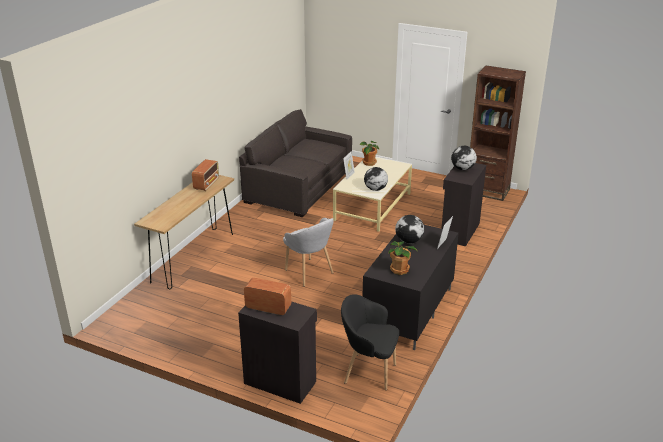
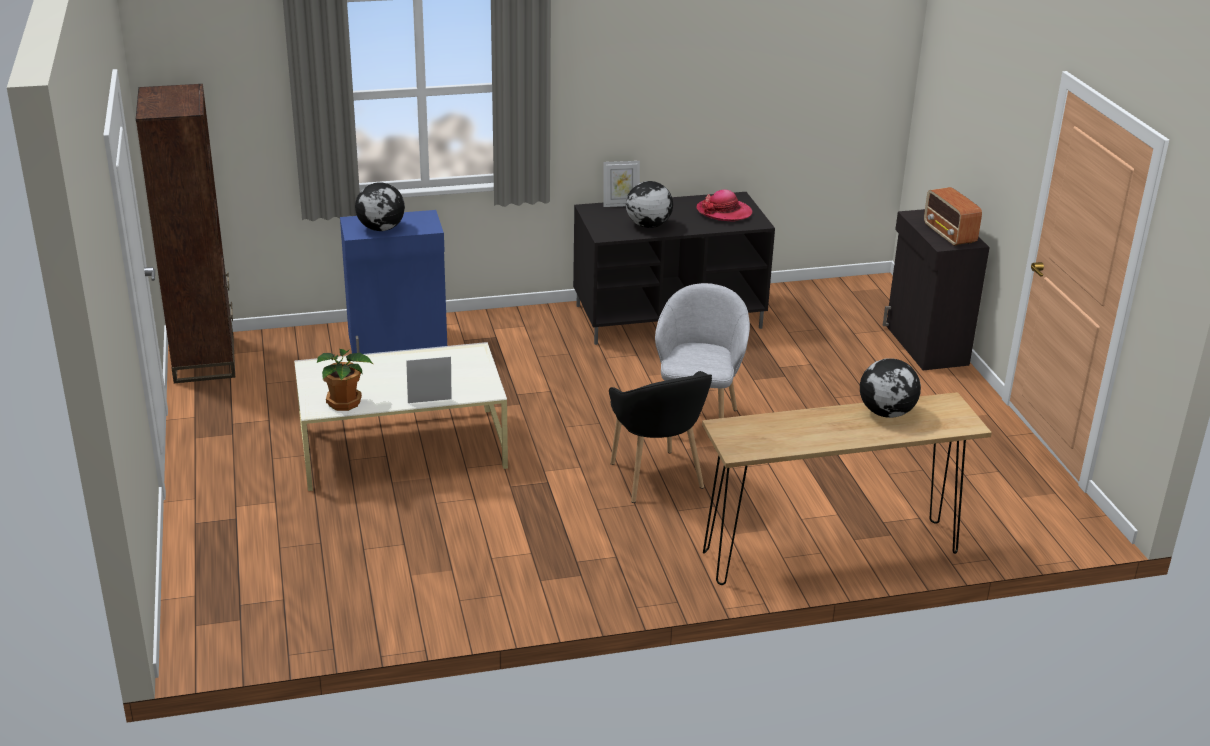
camera: 130 degrees left, 0 degrees up
(206, 184) = (768, 435): radio -> none
(298, 186) = (412, 574): grey sofa -> none
(368, 372) = (818, 303): black armchair -> black armchair (655, 478)
(375, 189) = (454, 358): globe -> globe (887, 413)
(400, 269) = (724, 212): potted plant -> hat
(459, 231) = (398, 343): black cabinet -> blue cabinet

